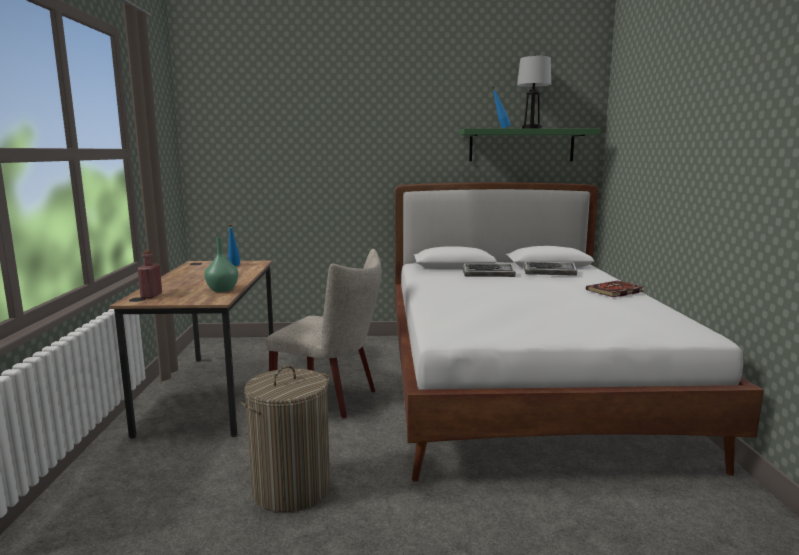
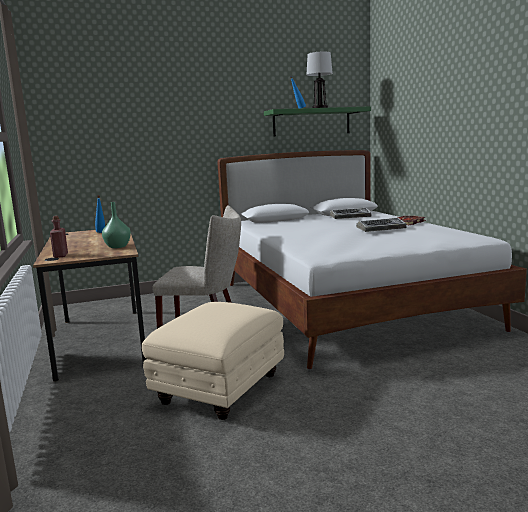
camera: 15 degrees left, 0 degrees up
(291, 489) = (221, 389): laundry basket -> beige ottoman
(489, 274) = (307, 222): keyboard -> keyboard (381, 228)

